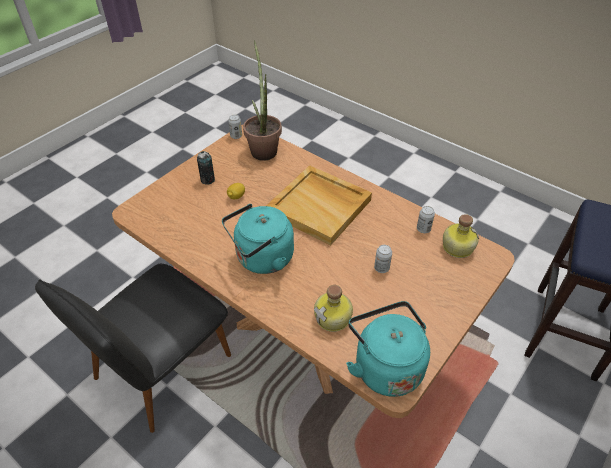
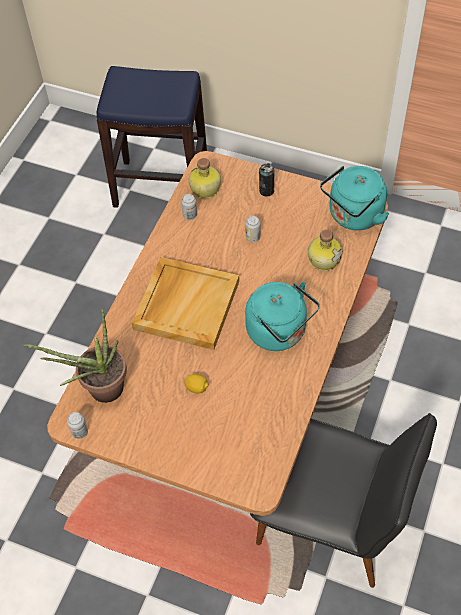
camera: 105 degrees left, 10 degrees up
(207, 180) = (178, 429): can -> can (266, 191)

